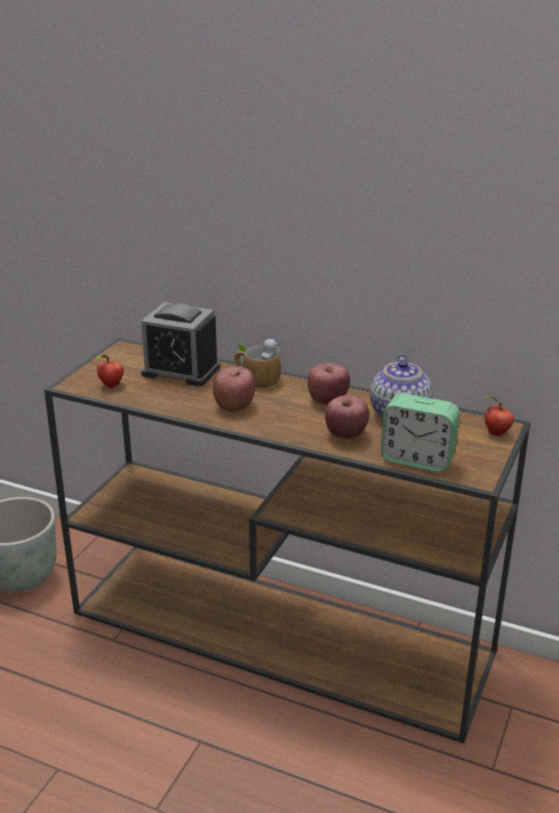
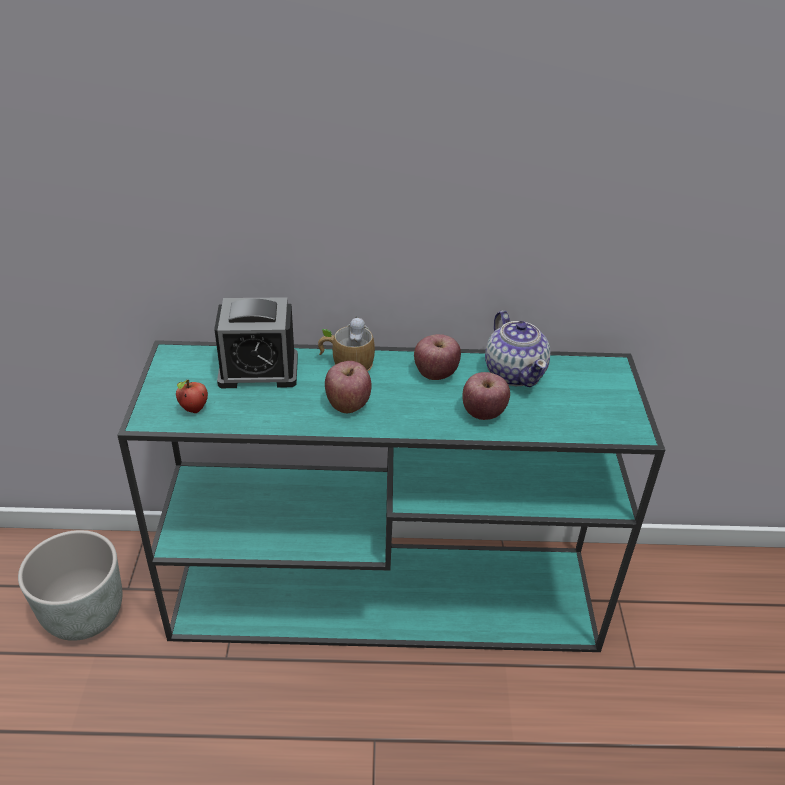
camera: 25 degrees left, 10 degrees up
(283, 633) = (389, 593): brown console table -> turquoise console table
(417, 459) = (568, 425): alarm clock -> none
(495, 433) = (612, 374): apple -> none

